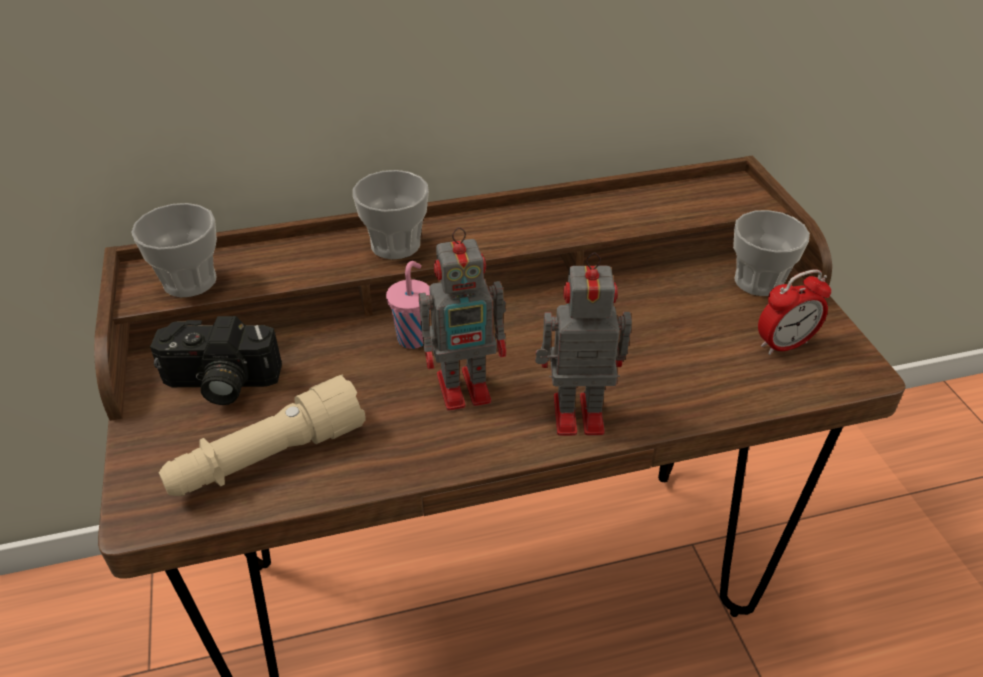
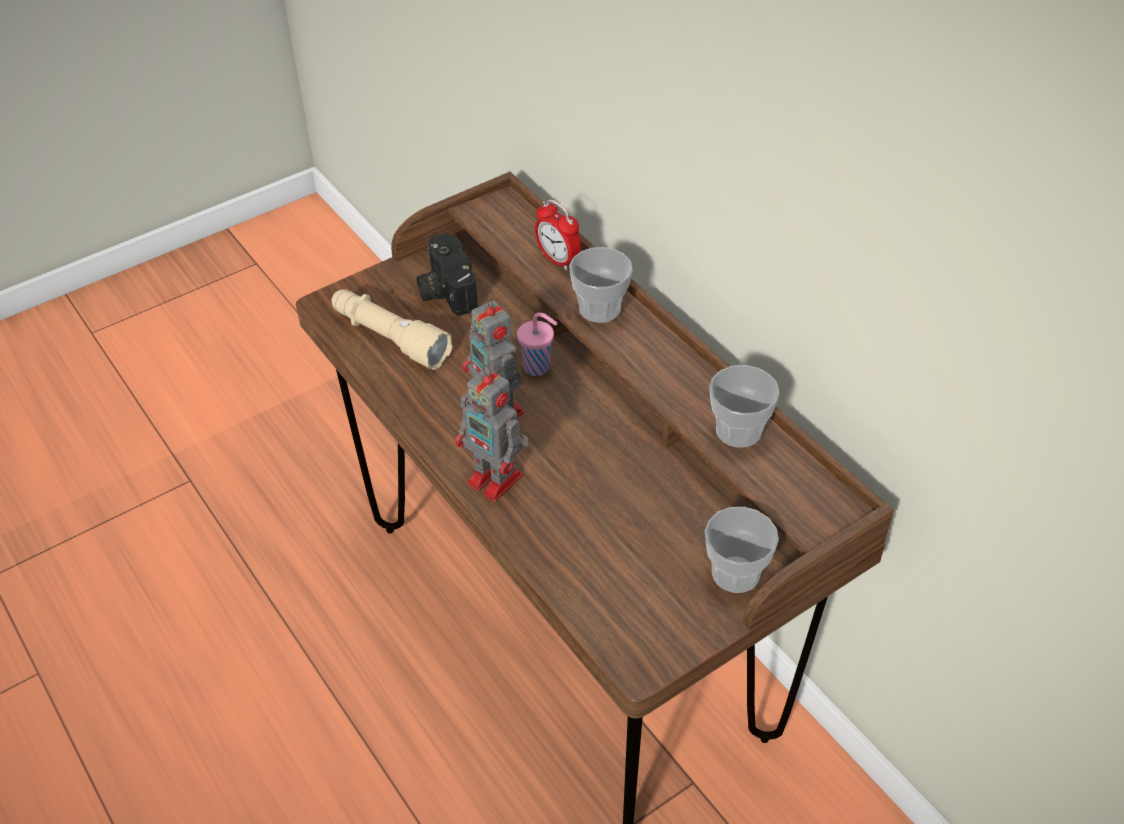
camera: 70 degrees right, 5 degrees up
(190, 281) = (500, 225): cup -> cup (738, 430)
(574, 414) = (497, 481): toy robot -> toy robot turned 150 degrees clockwise
(784, 344) = (649, 603): alarm clock -> alarm clock (558, 260)

